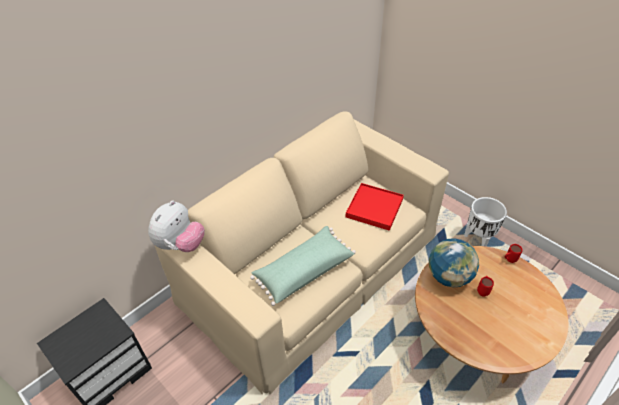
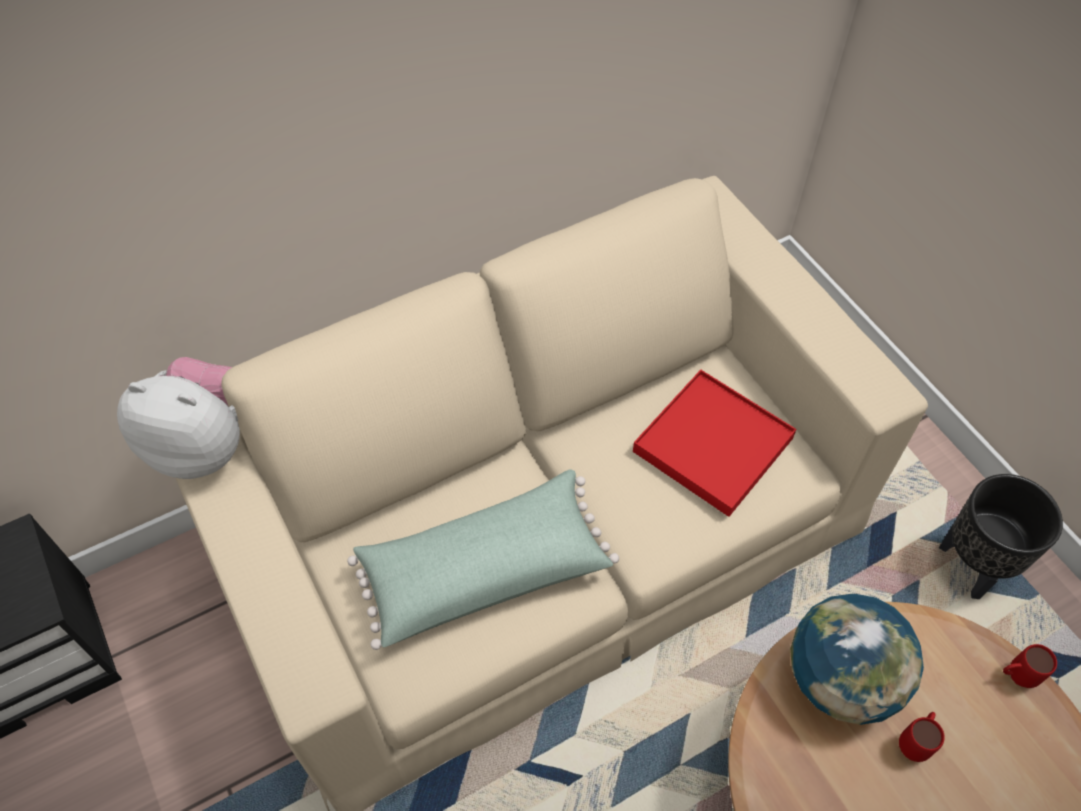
camera: 15 degrees right, 10 degrees up
(181, 245) = (204, 444): plush toy -> plush toy turned 120 degrees counterclockwise
(478, 239) = (973, 566): white planter -> black planter

